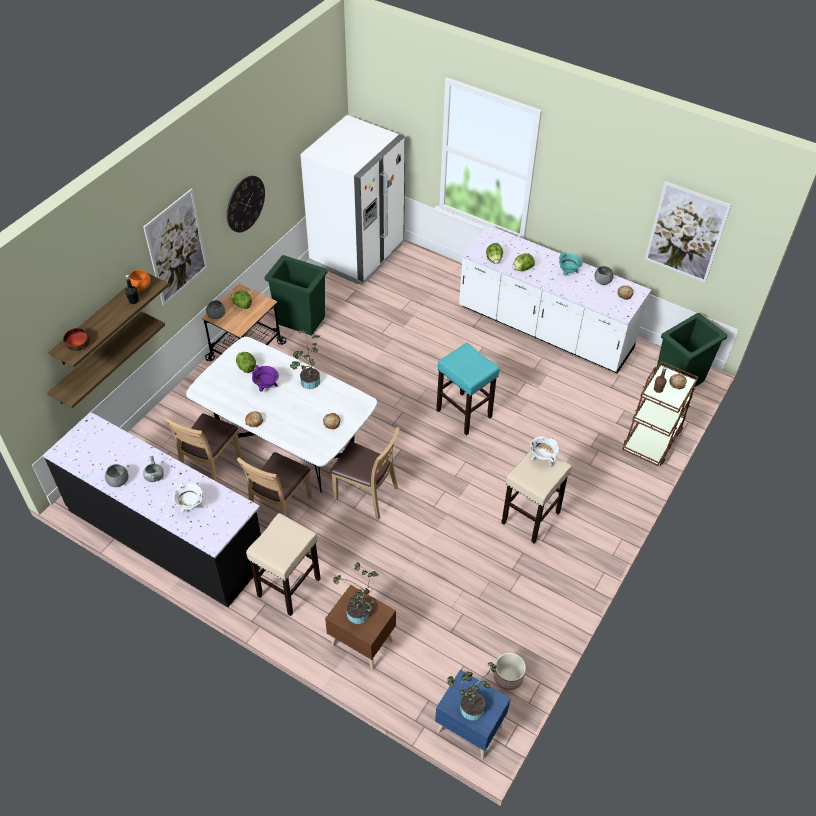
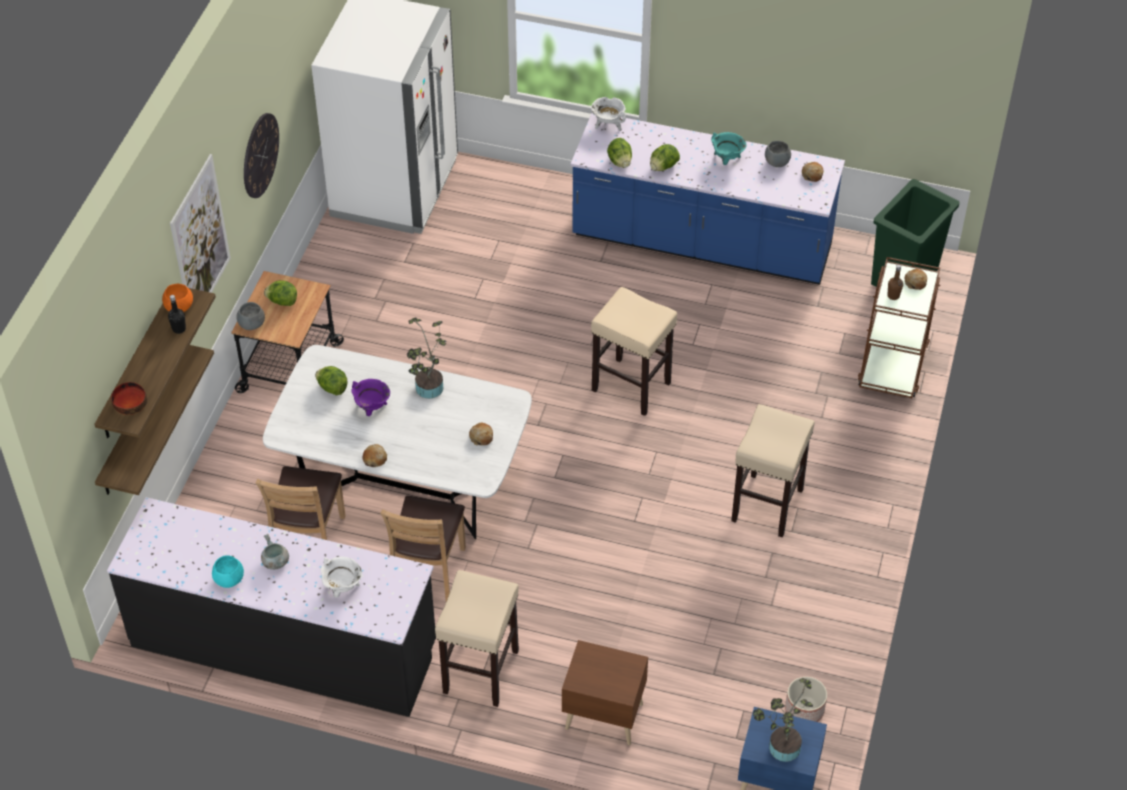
camera: 15 degrees left, 0 degrees up
(118, 481) = (229, 579): grey bowl -> turquoise bowl
(300, 320) = (350, 304): green trash can -> none
(359, 616) = (605, 675): potted plant -> none
(366, 494) = (538, 526): brown chair -> none
(464, 414) = (632, 387): turquoise stool -> beige stool
(542, 459) = (775, 420): white cooking pot -> white cooking pot (608, 125)
(544, 330) = (701, 244): white counter -> blue counter
(686, 232) = (879, 77): picture -> none

